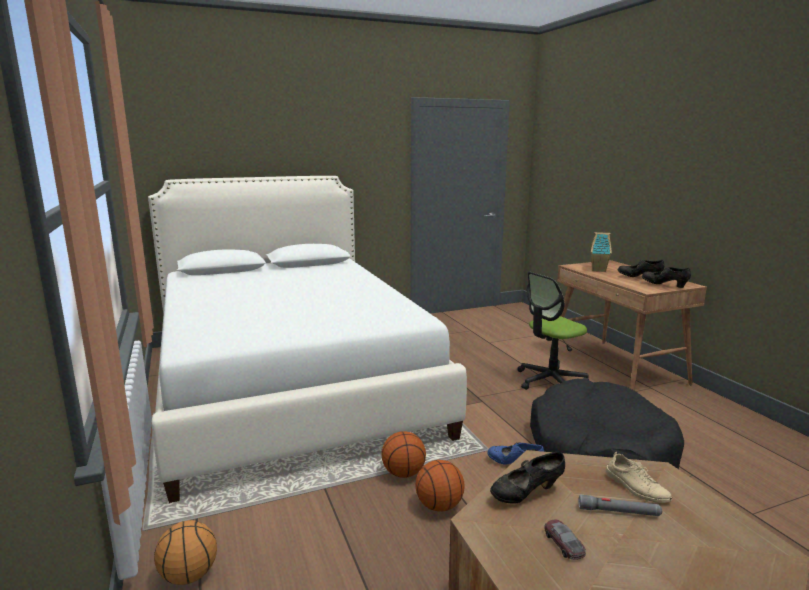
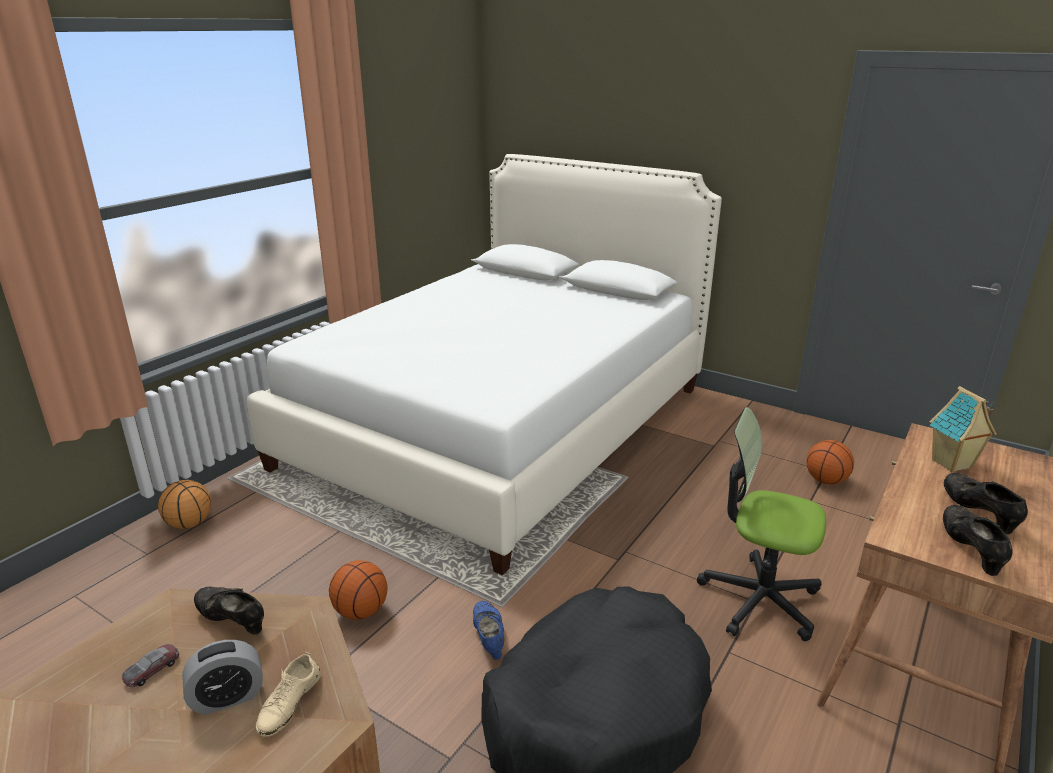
camera: 55 degrees right, 10 degrees up
(403, 473) = (400, 565): basketball -> basketball (826, 481)
(619, 511) = (227, 697): grey flashlight -> alarm clock

